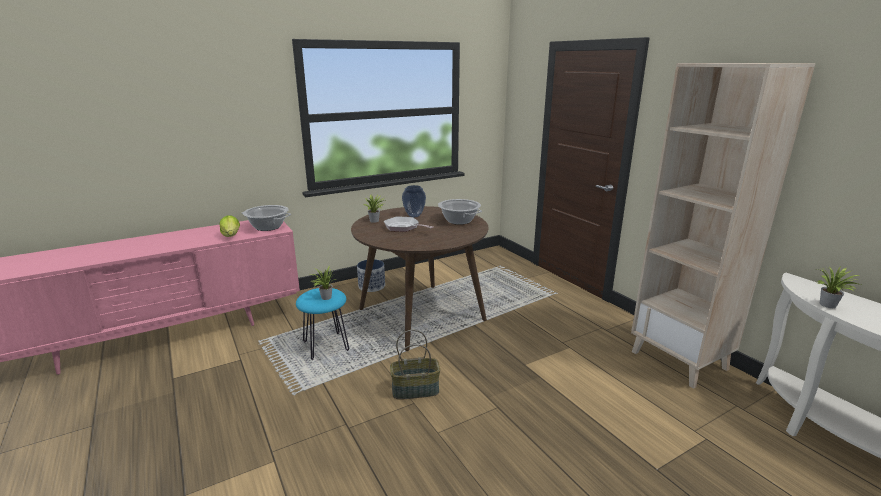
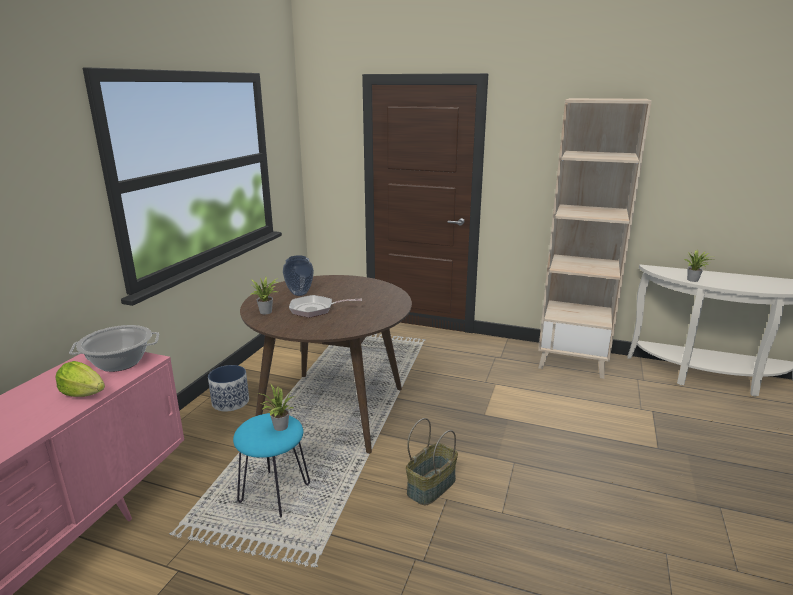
camera: 40 degrees left, 0 degrees up
(459, 221) = (357, 286): cooking pot -> none

